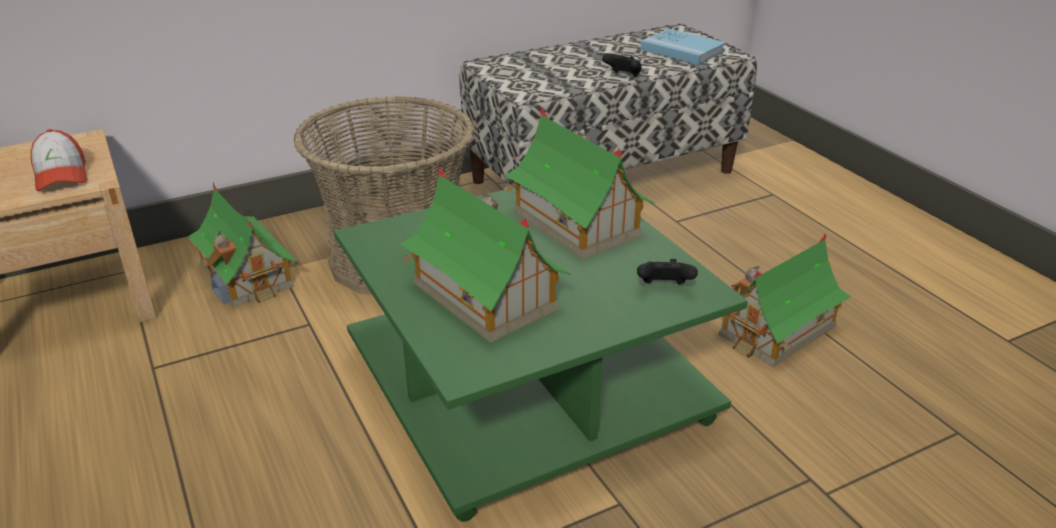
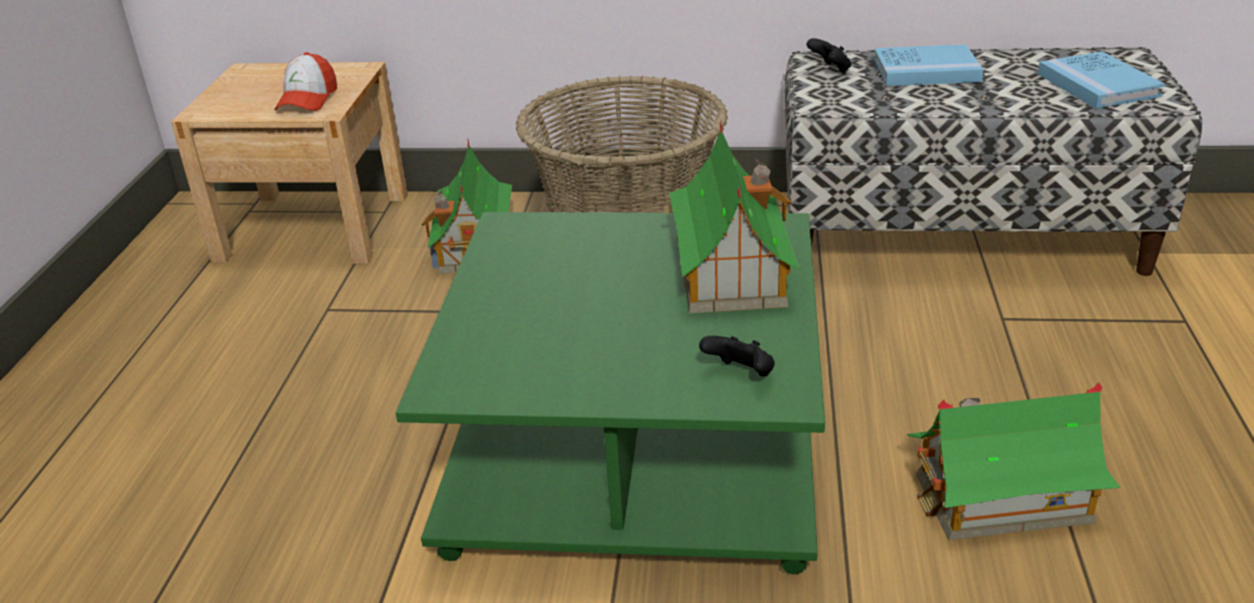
camera: 35 degrees right, 0 degrees up
(483, 294) = (544, 319): toy house -> none
(569, 59) = (926, 70): none -> blue book
(623, 76) = (969, 105): black game controller -> black game controller (830, 70)

